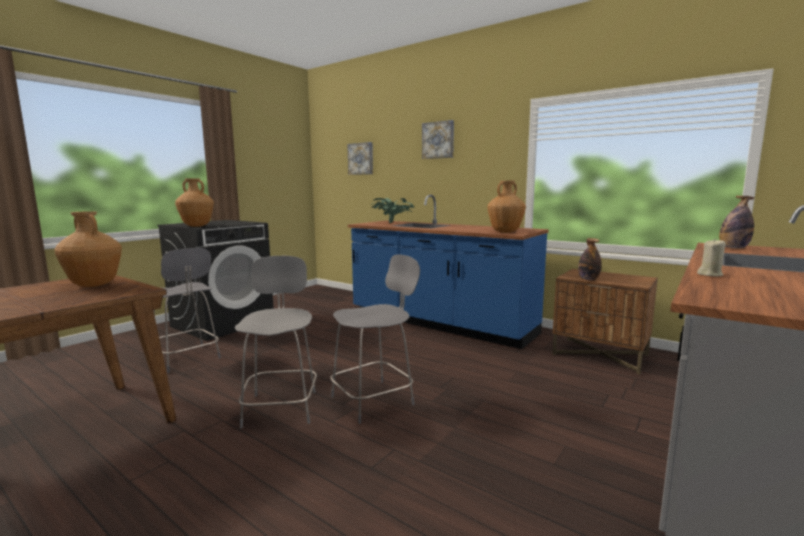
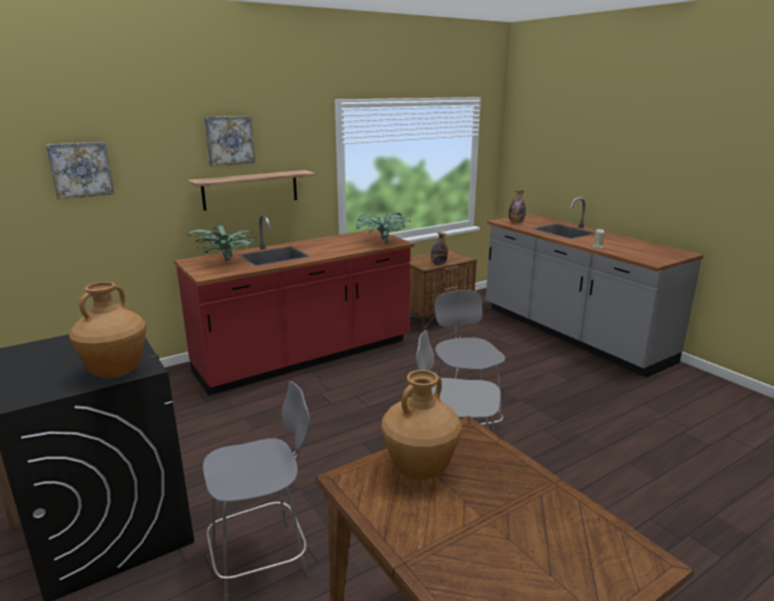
camera: 70 degrees left, 10 degrees up
(439, 323) = (306, 357): blue counter -> red counter
(449, 179) = (250, 189): none -> shelf
(505, 232) = (383, 242): brown vase -> potted plant

